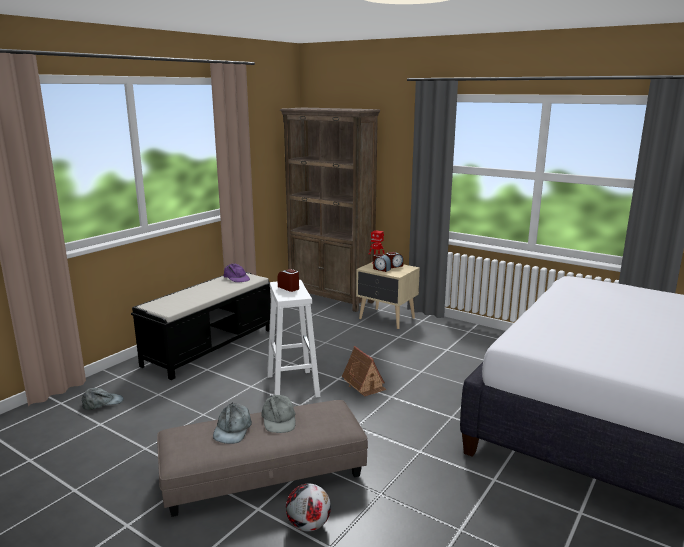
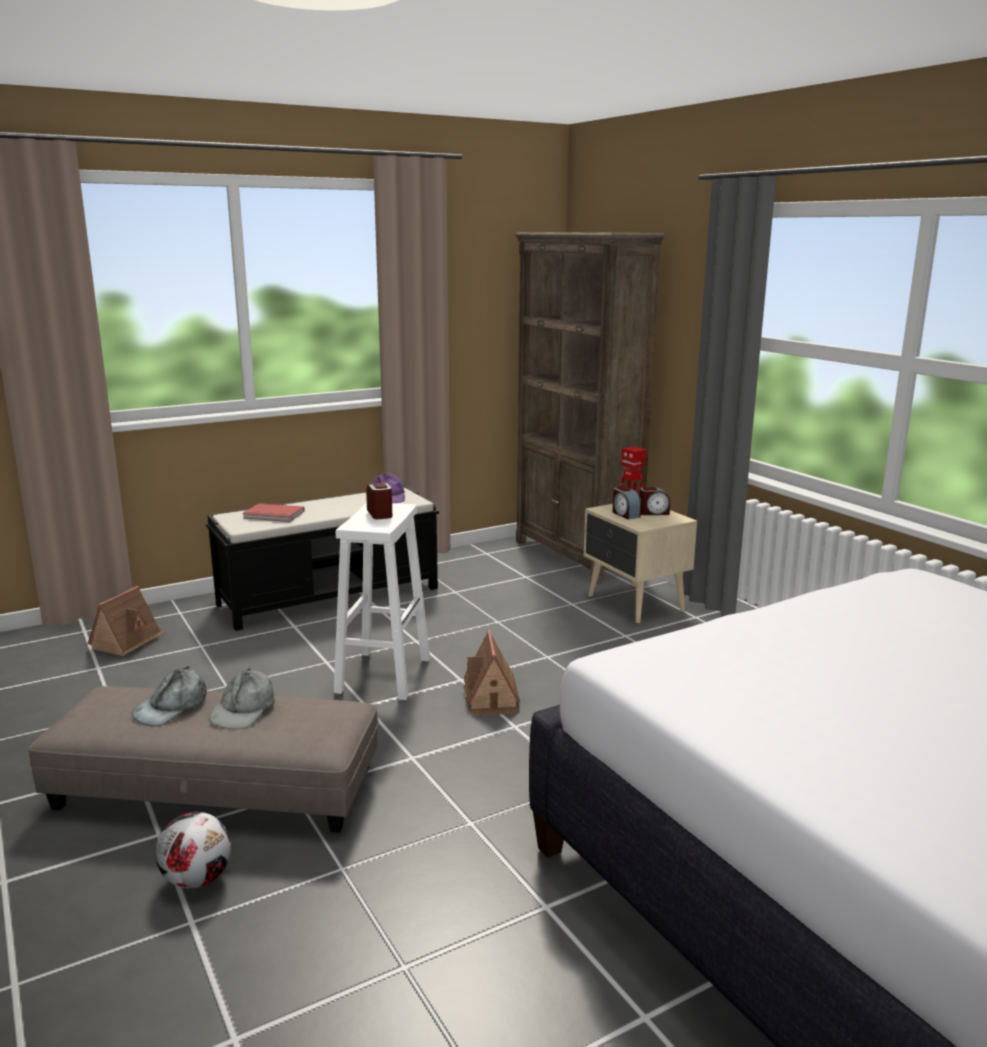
camera: 25 degrees right, 0 degrees up
(102, 402) = (128, 641): grey cap -> toy house
(179, 300) = (273, 515): none -> red book

